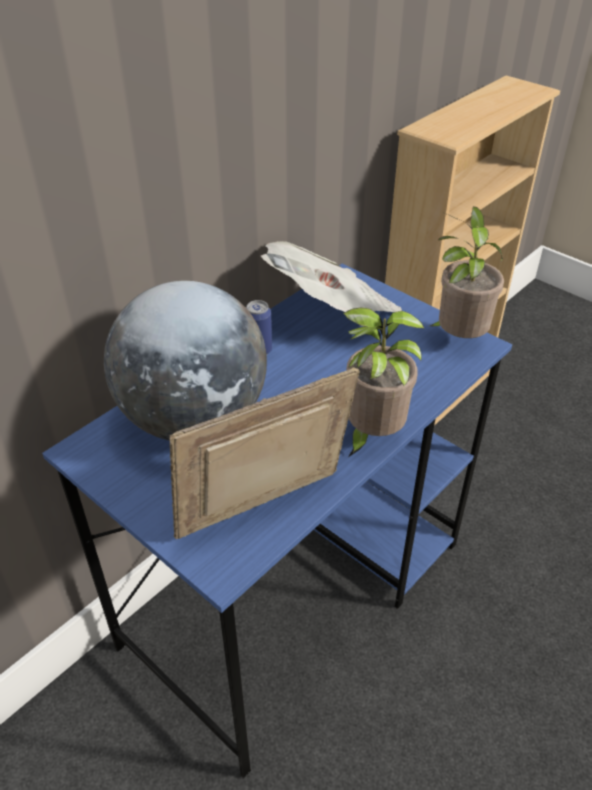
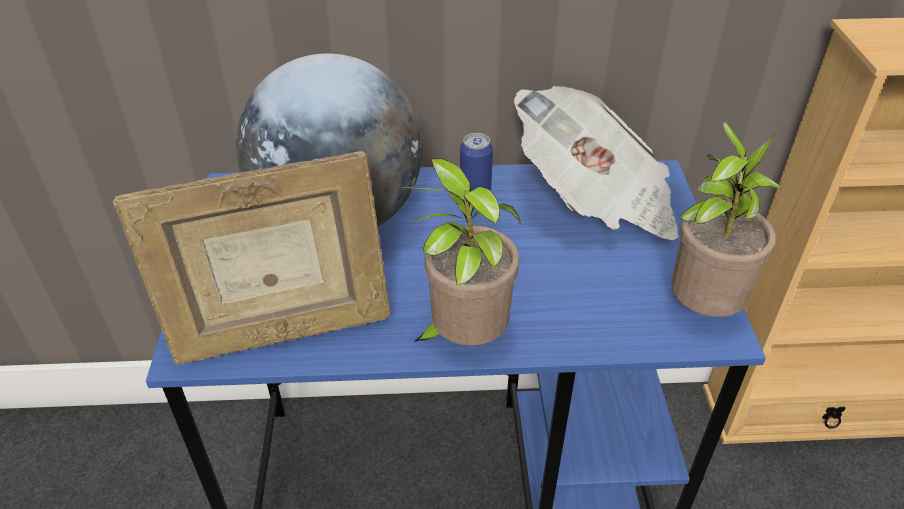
camera: 45 degrees right, 0 degrees up
(265, 512) = (281, 334): picture frame -> picture frame turned 150 degrees clockwise

